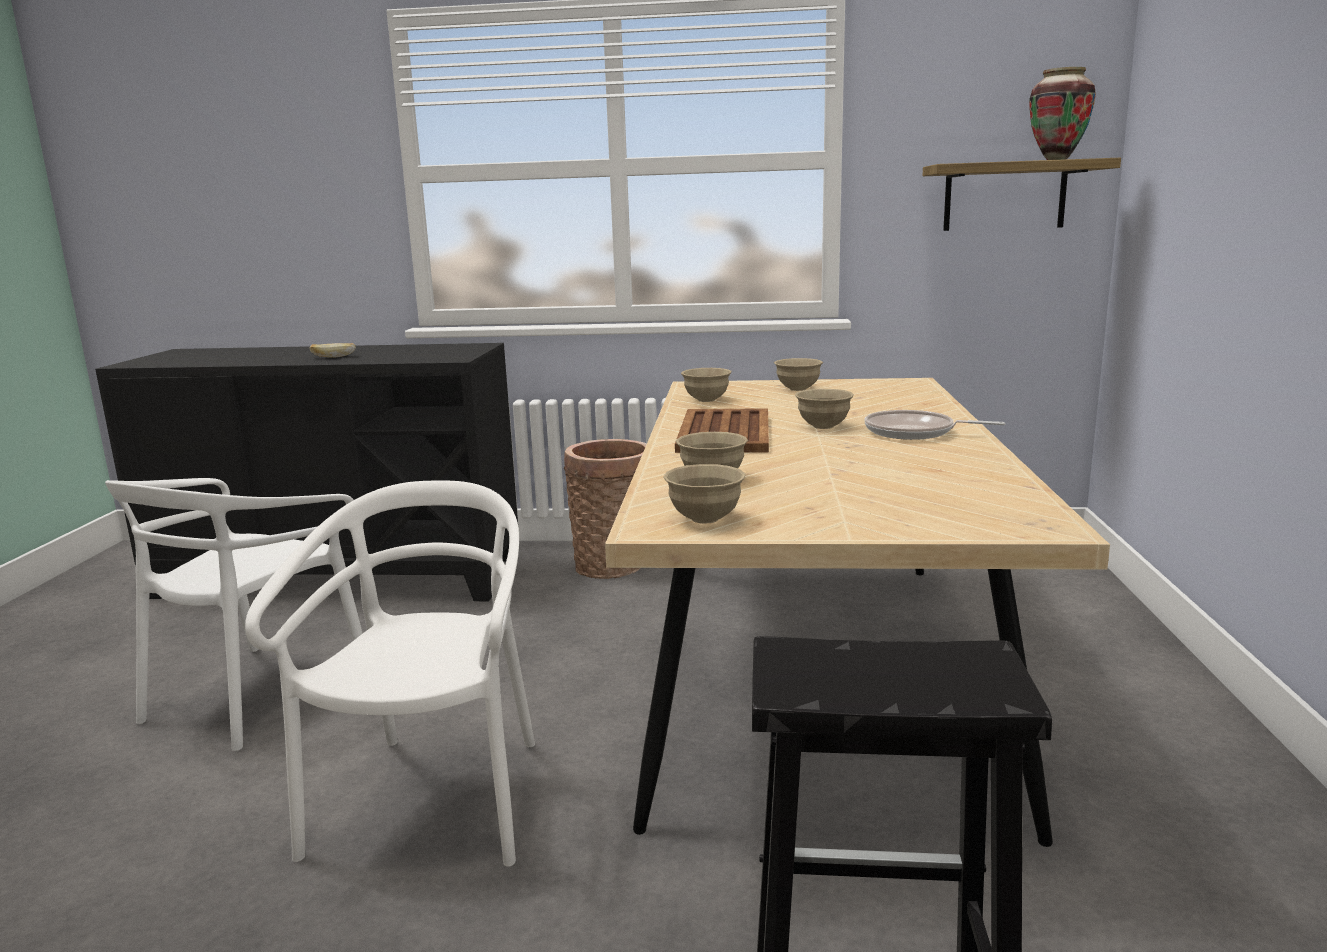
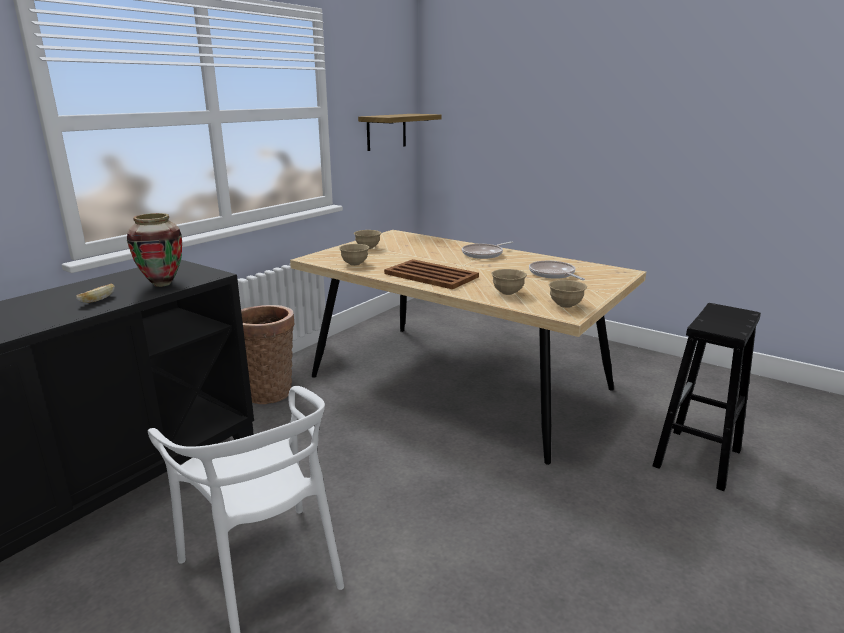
camera: 60 degrees left, 5 degrees up
(433, 800) = (475, 515): white chair -> none
(823, 426) = (449, 261): beige bowl -> none
(889, 484) = (553, 274): none -> frying pan
(1057, 159) = (418, 114): vase -> vase (162, 284)

